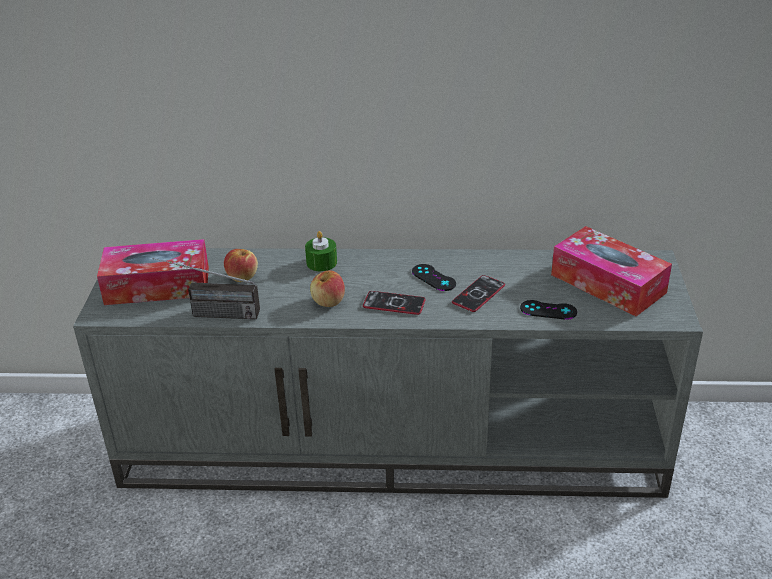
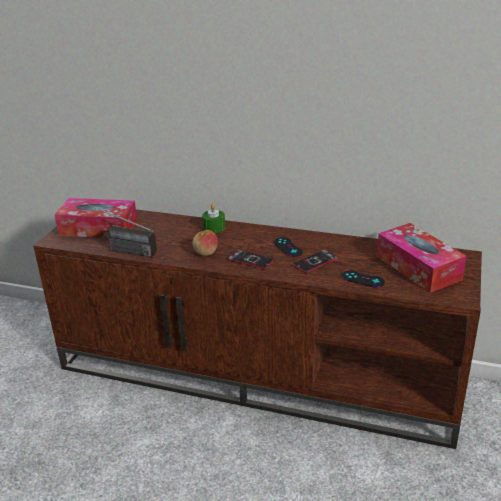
camera: 15 degrees right, 5 degrees down
(242, 276) = (156, 230): apple -> none
(394, 445) = (258, 373): grey tv stand -> brown tv stand

